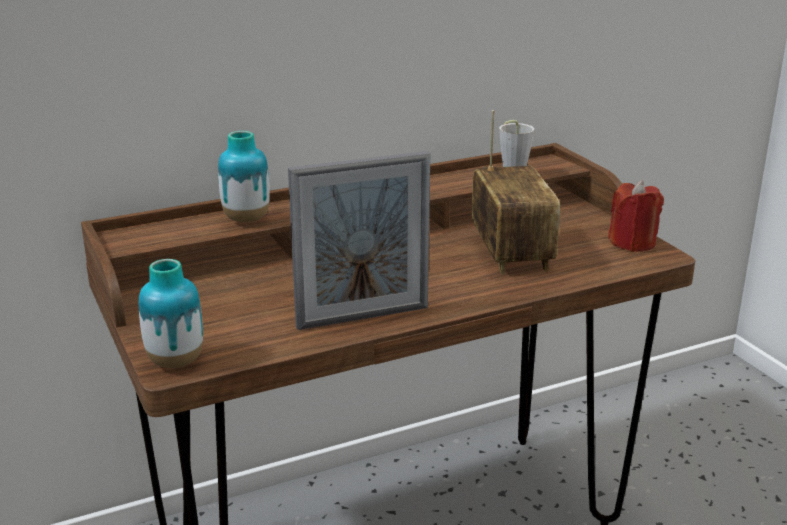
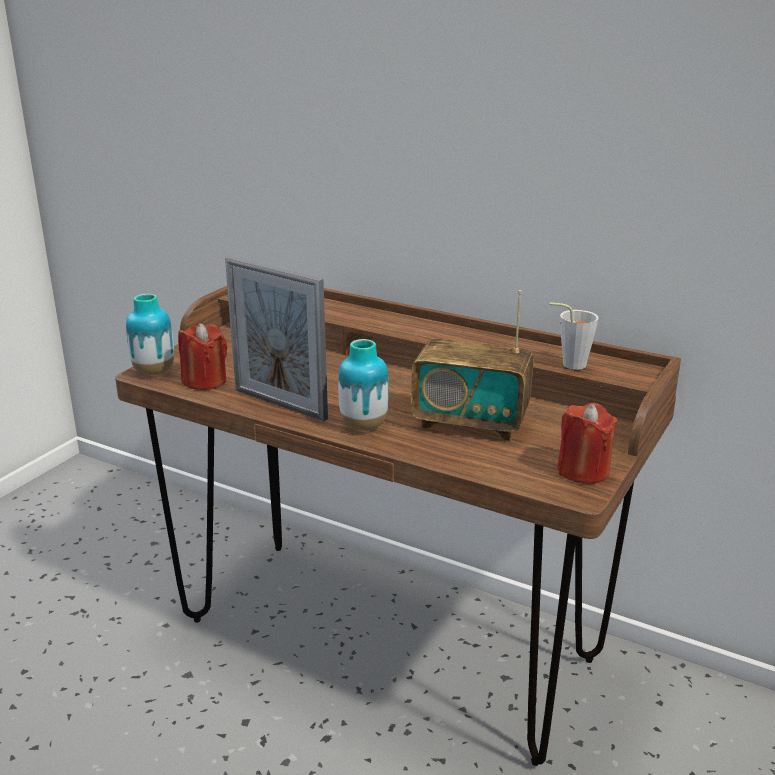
camera: 55 degrees right, 0 degrees up
(246, 219) = (328, 310): vase -> vase (364, 426)
(249, 339) = (205, 381): none -> red candle
(511, 253) = (470, 423): radio -> radio turned 60 degrees clockwise

